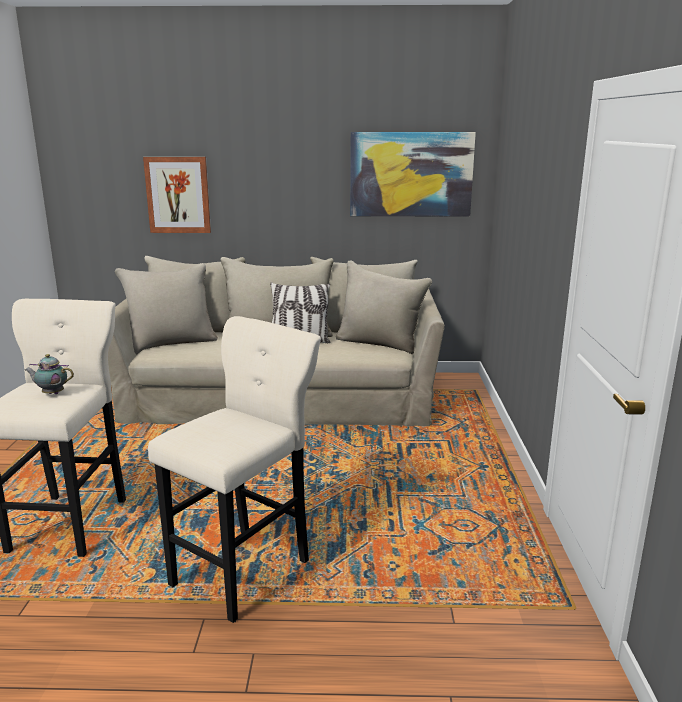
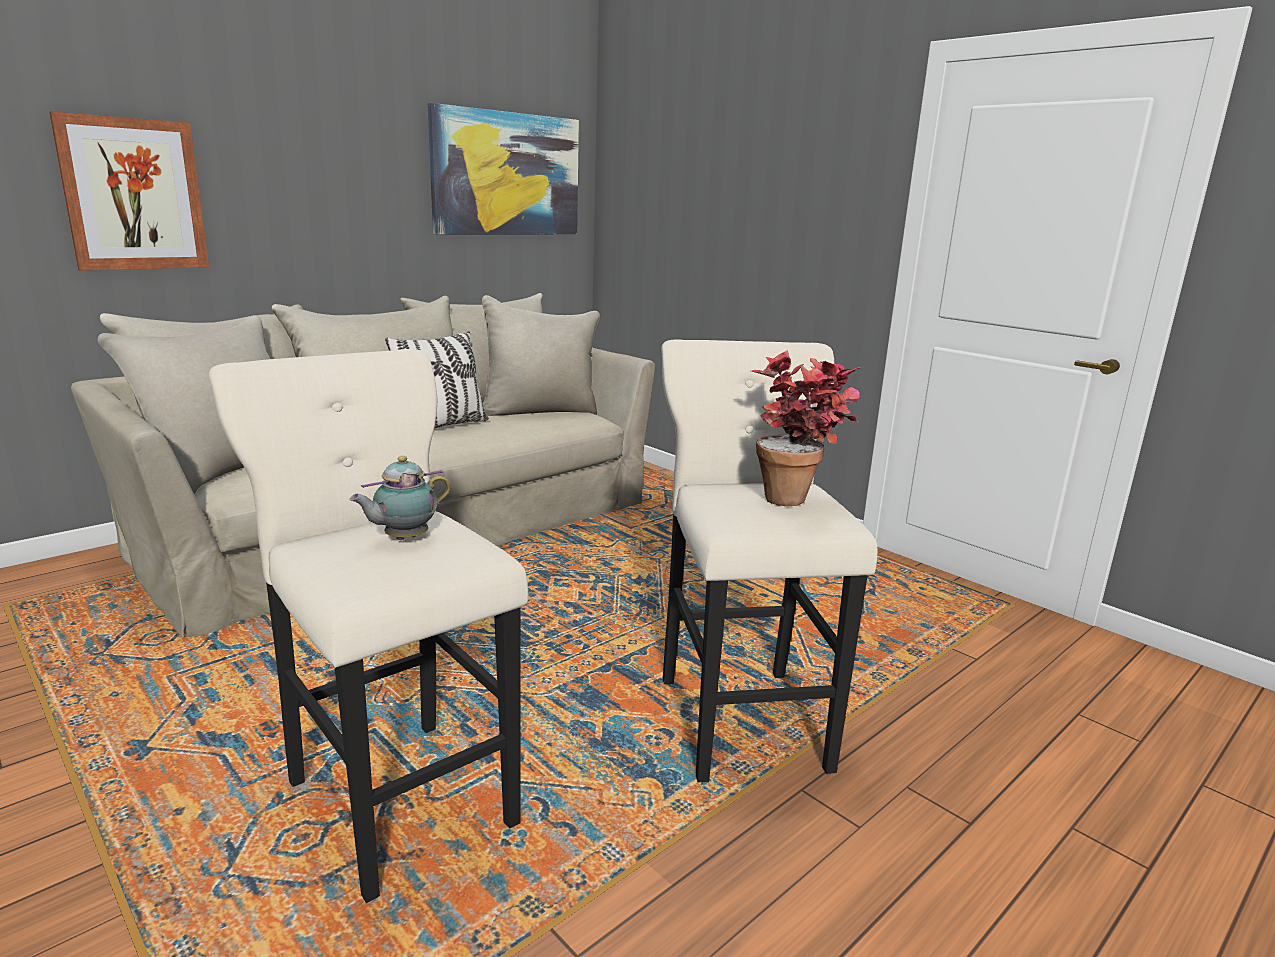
camera: 45 degrees left, 0 degrees up
(239, 434) = (798, 499): none -> potted plant

